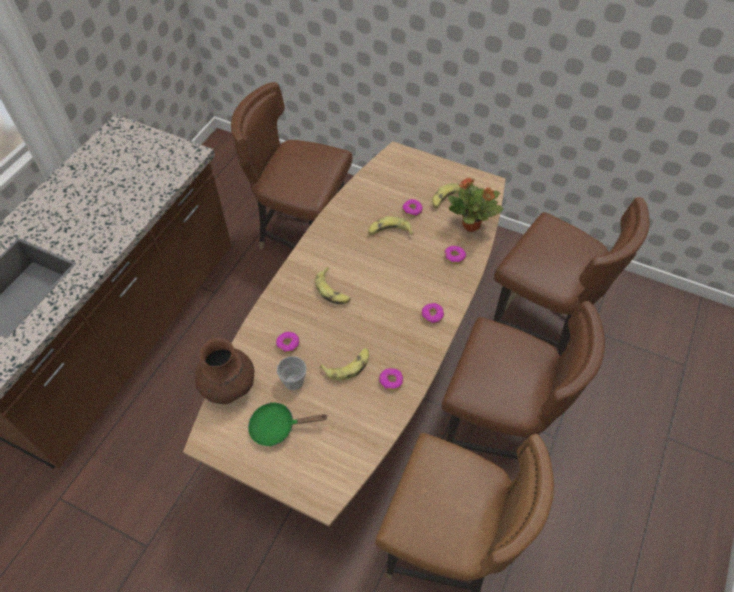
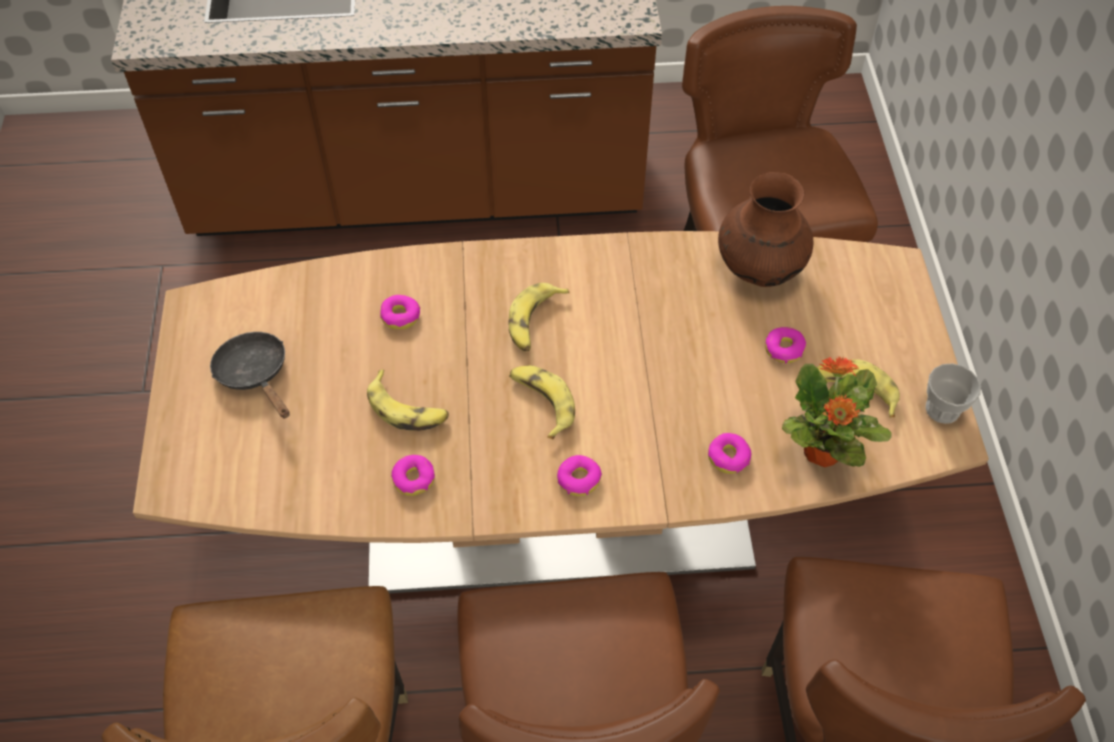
camera: 60 degrees right, 0 degrees up
(229, 388) = (287, 287): brown vase -> brown vase (759, 268)
(277, 427) = (255, 374): green frying pan -> black frying pan
(293, 381) = (341, 355): cup -> cup (942, 409)
(389, 231) = (710, 338): banana -> banana (542, 403)

